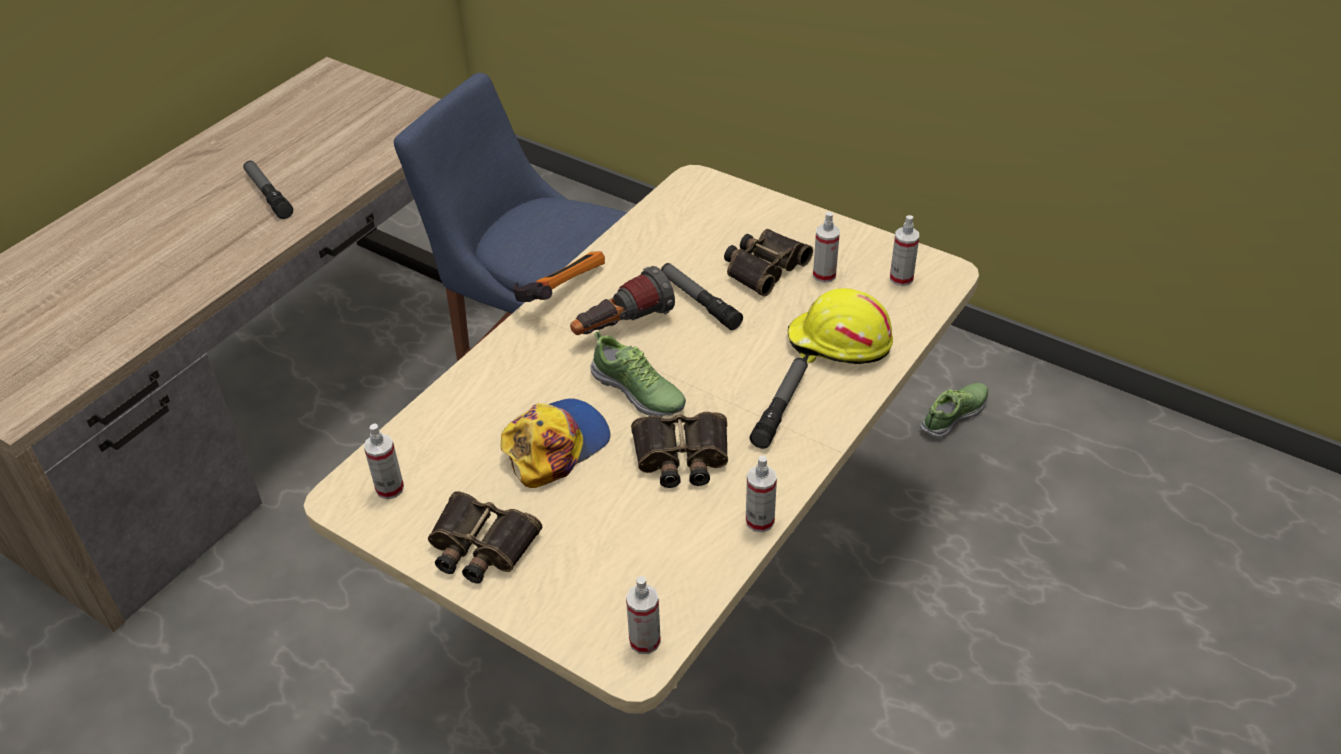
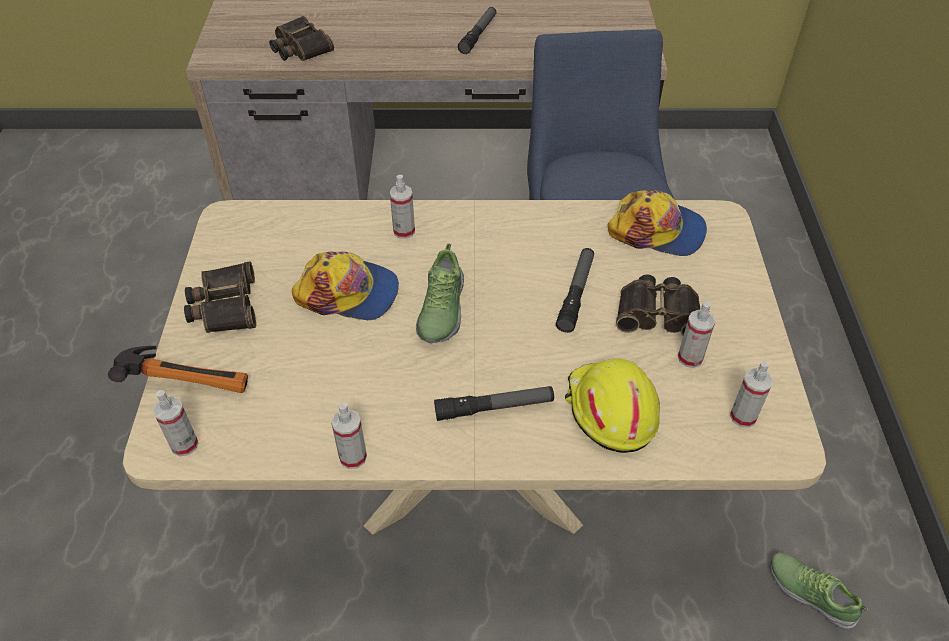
camera: 55 degrees right, 5 degrees up
(390, 488) = (249, 233): spray bottle -> spray bottle (404, 231)
(558, 290) = (512, 209): hammer -> hammer (188, 380)
(621, 326) = (504, 263): flashlight -> none
(674, 221) = (657, 231): none -> cap
(681, 457) = (388, 371): binoculars -> binoculars (299, 47)
(954, 415) = (810, 593): shoe -> shoe turned 150 degrees counterclockwise

